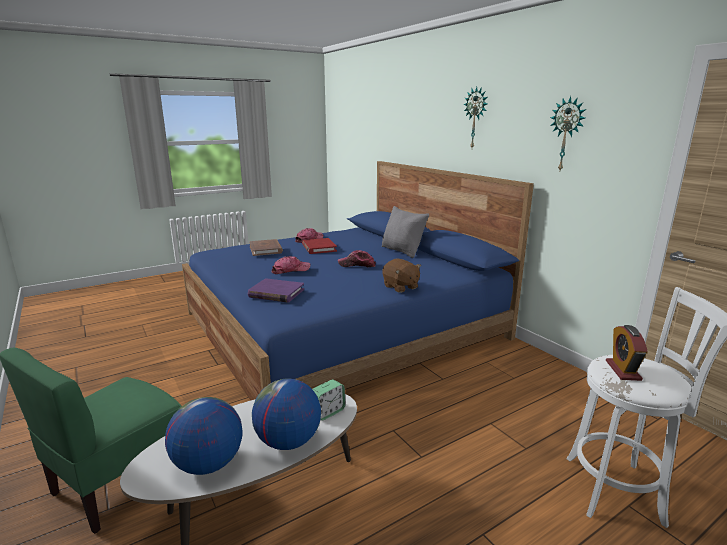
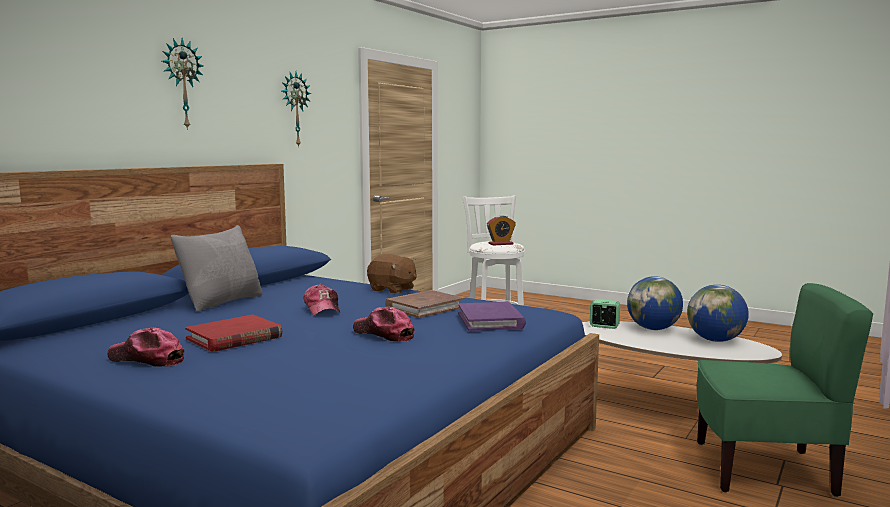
camera: 115 degrees left, 10 degrees down
(266, 249) = (289, 360): brown book -> brown book (424, 307)
(400, 287) = (392, 290): brown plush toy -> brown plush toy turned 90 degrees clockwise

